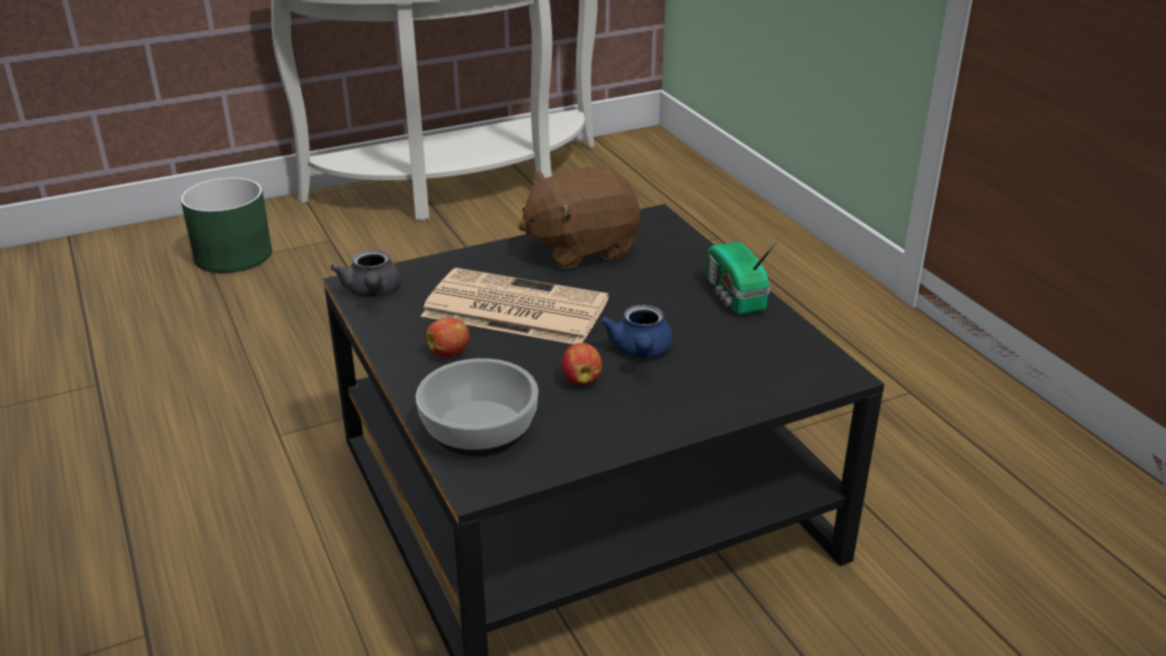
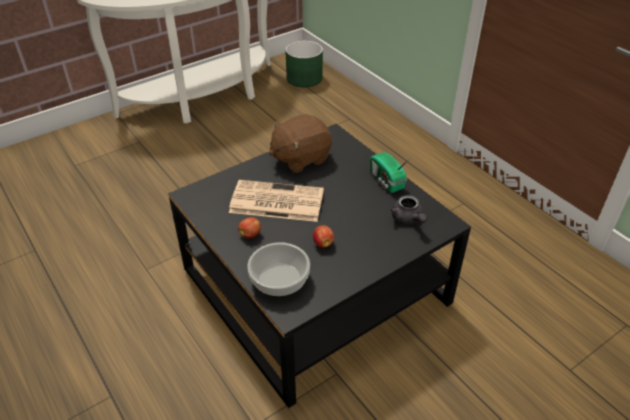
camera: 10 degrees left, 10 degrees up
(233, 254) = (86, 156): green planter -> green planter (304, 78)
(372, 292) = (198, 199): grey teapot -> grey teapot (408, 219)
(640, 351) = (348, 221): blue teapot -> none

